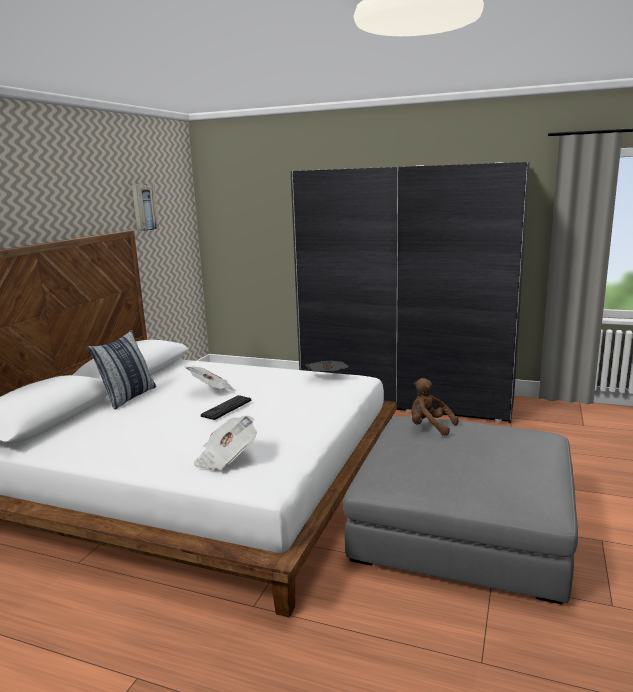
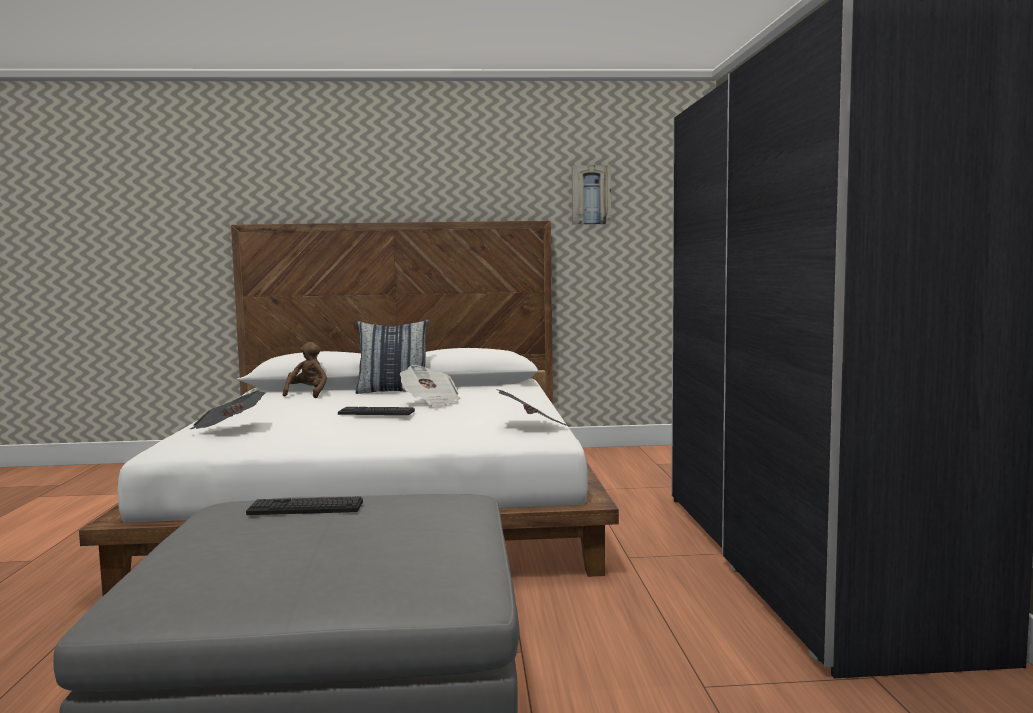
camera: 65 degrees right, 10 degrees down
(423, 453) = (305, 508): none -> keyboard
(429, 427) = (418, 503): brown plush toy -> brown plush toy (308, 394)

